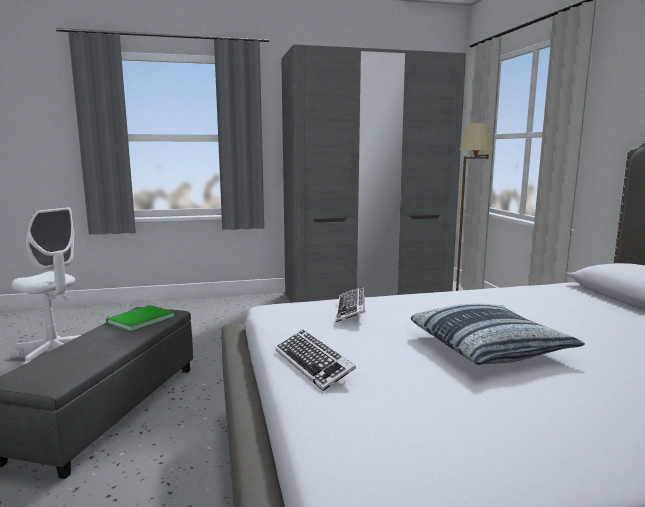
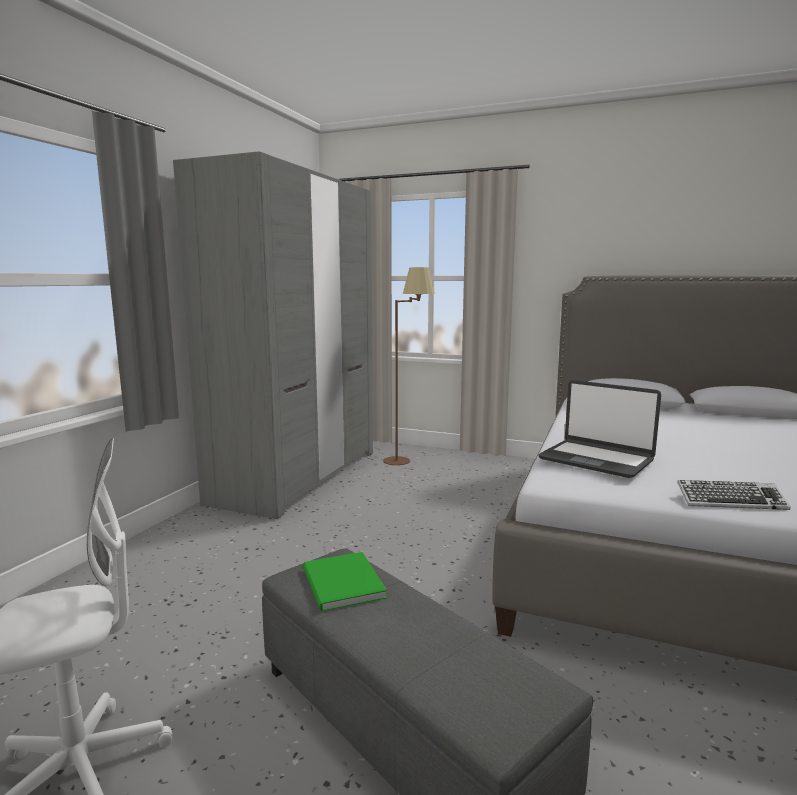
camera: 55 degrees left, 0 degrees up
(351, 309) = (596, 459): keyboard -> laptop
(489, 347) = (708, 451): pillow -> none

